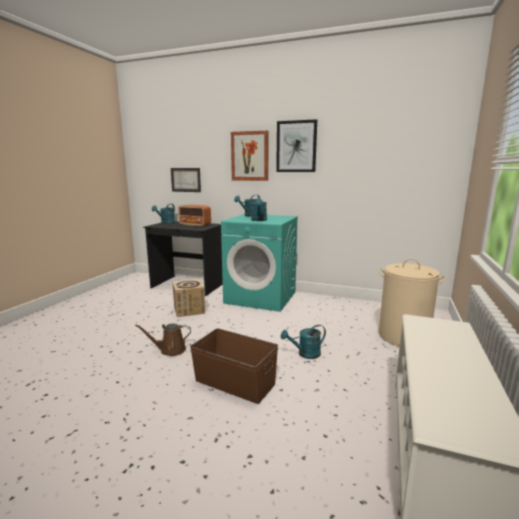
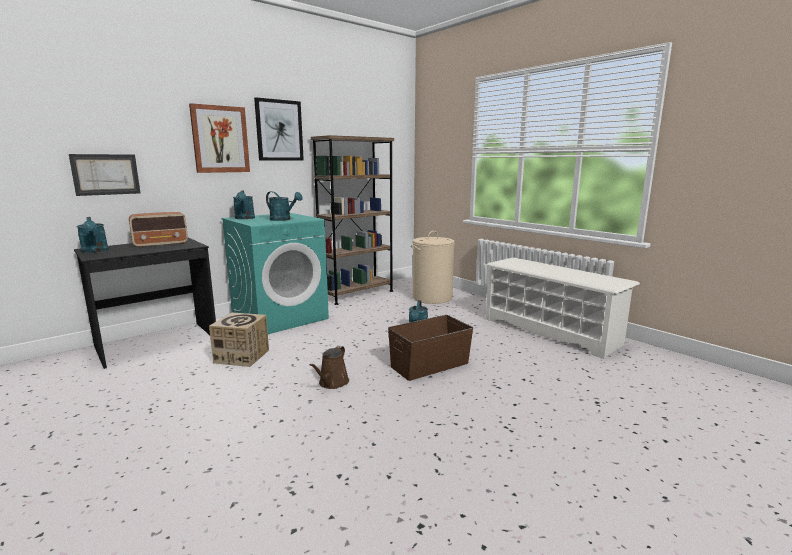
camera: 60 degrees left, 0 degrees up
(348, 304) = (357, 294): none -> brown bookcase

